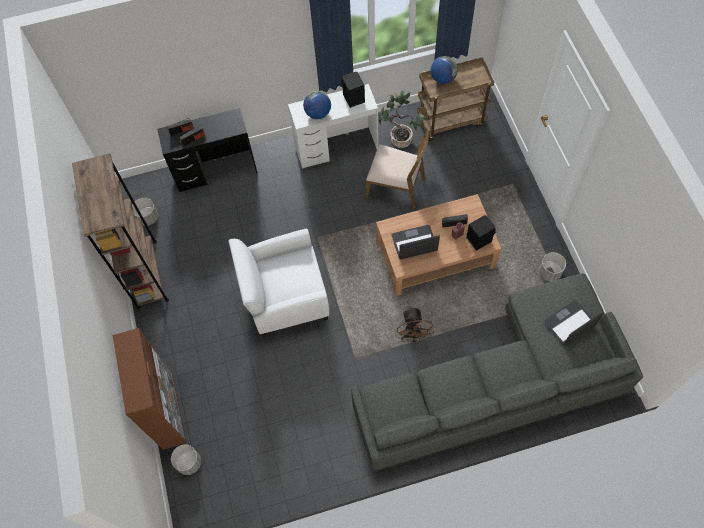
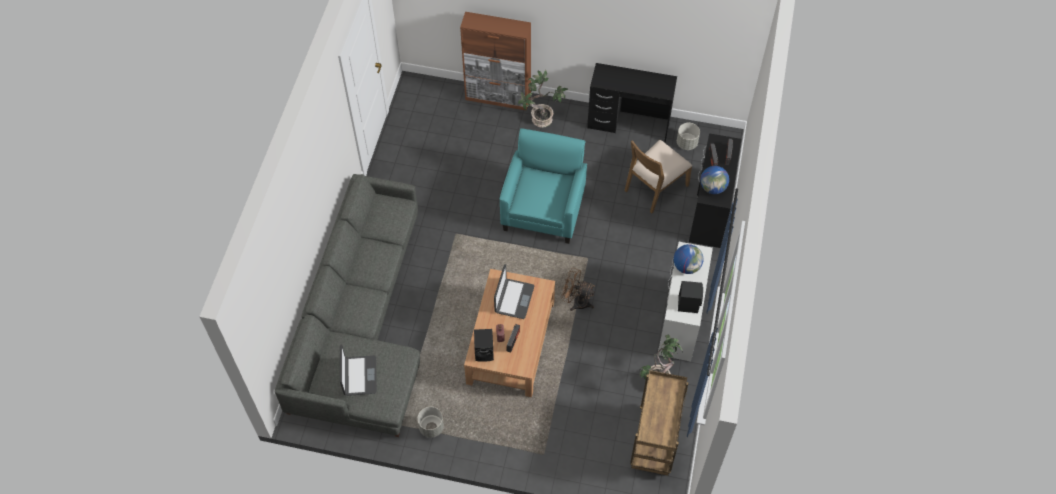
camera: 115 degrees right, 5 degrees down
(147, 274) = (629, 124): brown bookcase -> black desk
(179, 353) = (541, 120): none -> potted plant
(189, 462) = (449, 96): grey planter -> none
(286, 297) = (543, 210): white armchair -> turquoise armchair
(396, 187) = (603, 348): brown chair -> brown chair (655, 187)
(412, 335) = (447, 284): brown fan -> brown fan (576, 301)
(443, 78) = (671, 400): globe -> globe (713, 188)

